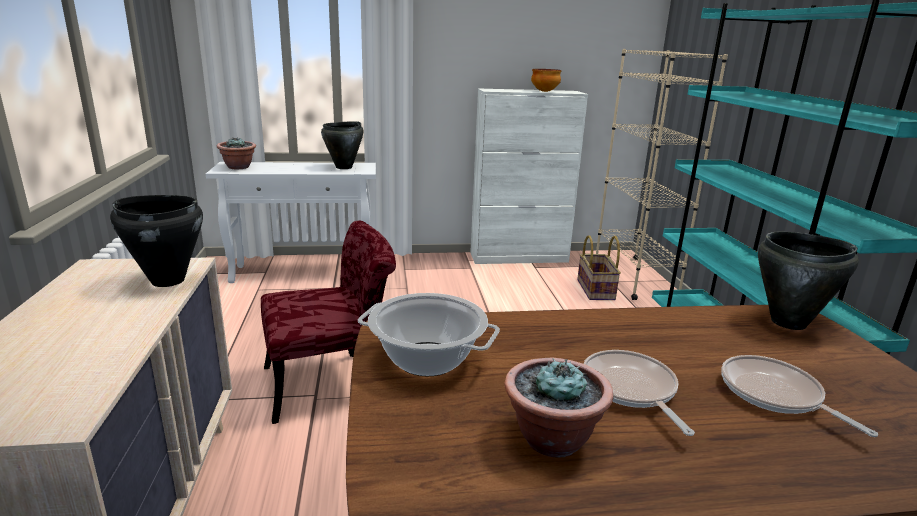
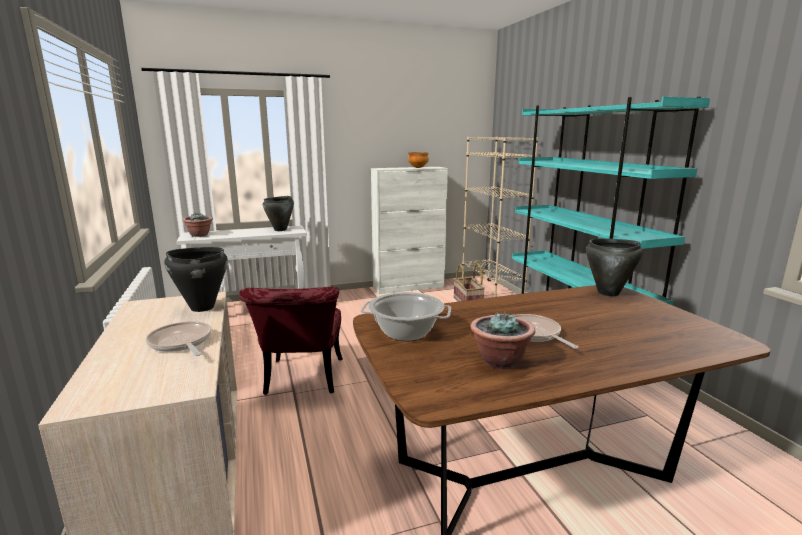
camera: 10 degrees left, 5 degrees down
(332, 382) = (302, 381): red chair -> red chair turned 120 degrees clockwise
(774, 395) = (612, 328): frying pan -> frying pan (181, 343)

